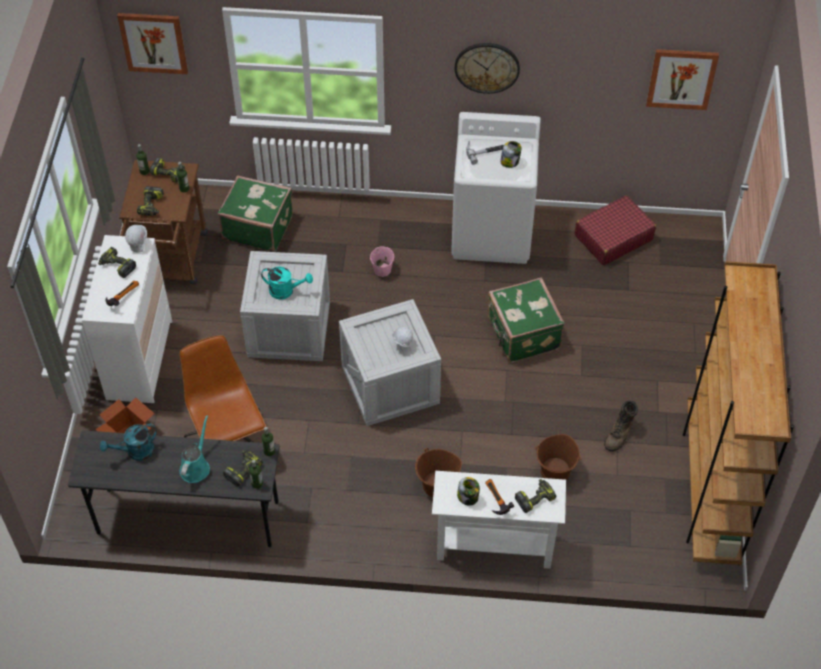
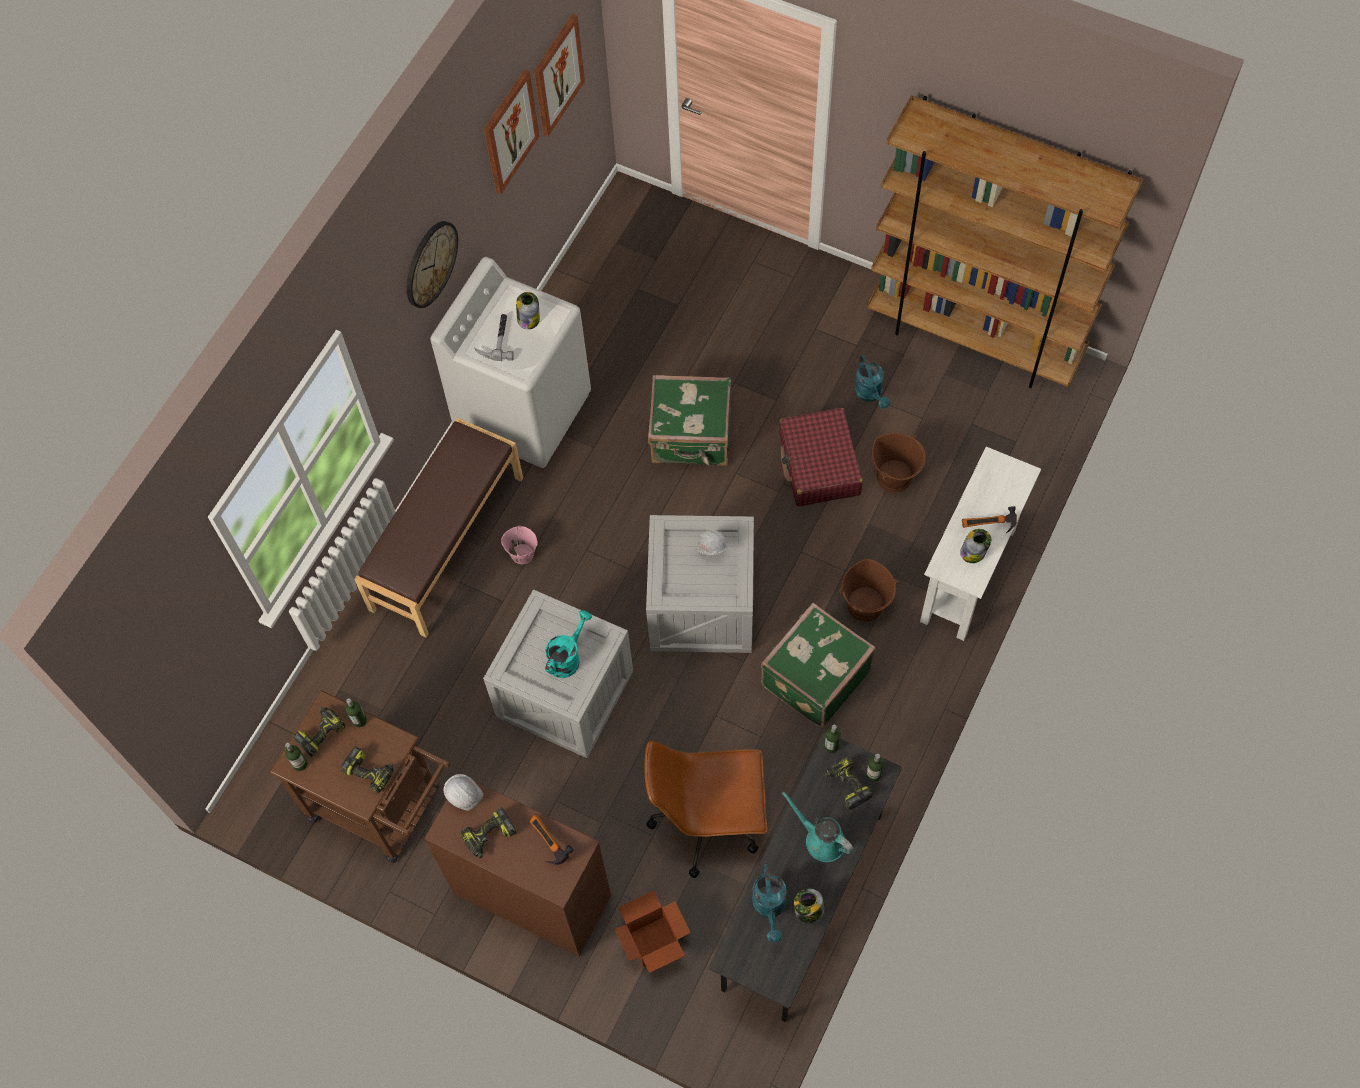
camera: 65 degrees left, 10 degrees up
(140, 360) = (532, 894): white dresser -> brown dresser
(140, 475) = (808, 910): none -> jar
(153, 42) = (167, 646): picture -> picture (510, 131)
(258, 226) = (376, 678): green suitcase -> green suitcase (813, 677)
(371, 226) = (446, 542): none -> brown bench
(535, 498) = (999, 485): power drill -> none
(613, 237) = (594, 289): red suitcase -> red suitcase (819, 465)
(619, 434) = (870, 394): brown boot -> turquoise watering can

